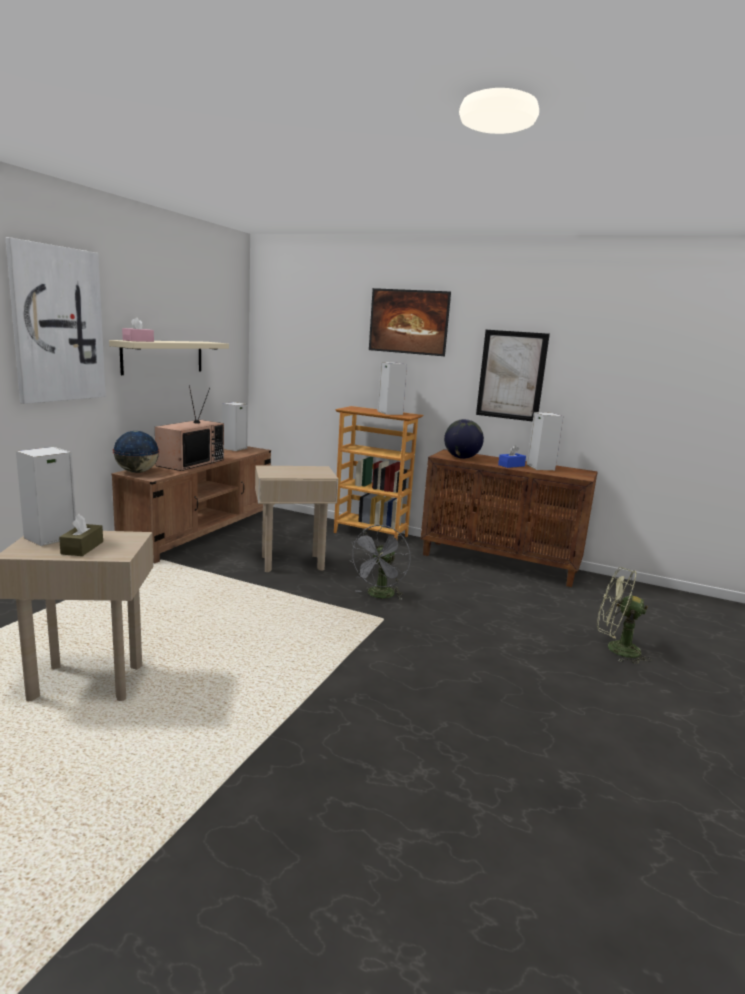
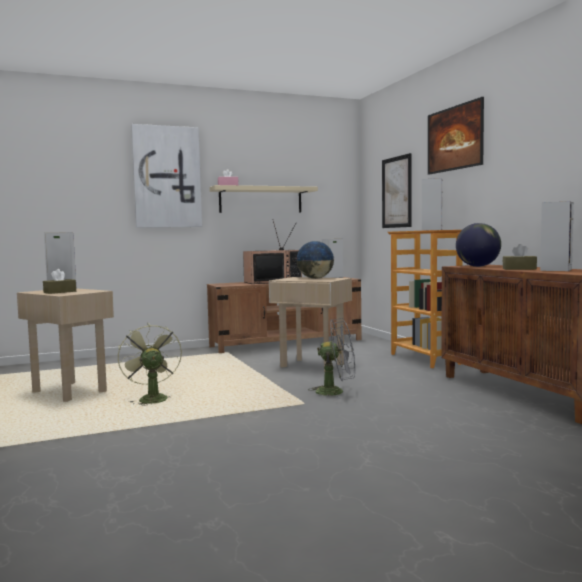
camera: 45 degrees right, 10 degrees down
(137, 472) = (223, 283): globe -> globe (315, 278)
(379, 596) = (336, 392): grey fan -> grey fan turned 150 degrees counterclockwise
(511, 375) = (540, 169): picture -> picture (396, 192)
(511, 465) = (519, 269): blue tissue box -> brown tissue box
(615, 649) = (508, 475): green fan -> green fan (151, 398)

